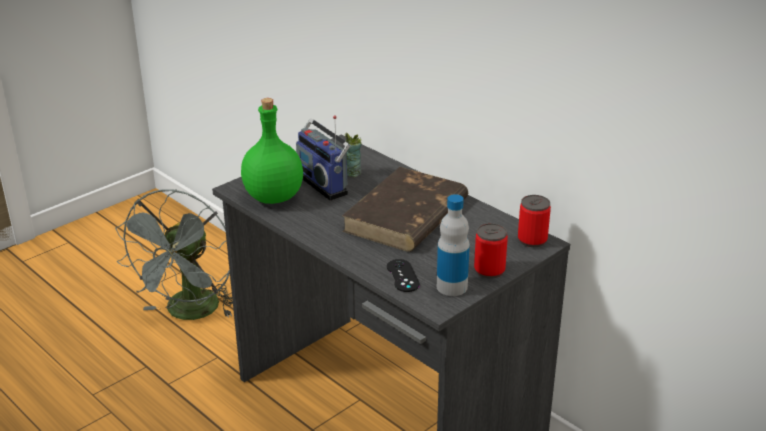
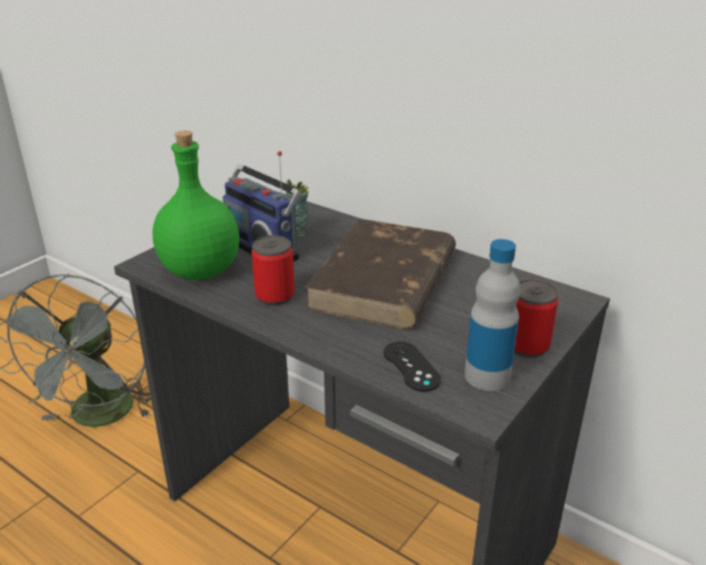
camera: 10 degrees left, 0 degrees up
(532, 240) = (560, 298): can -> can (275, 296)

